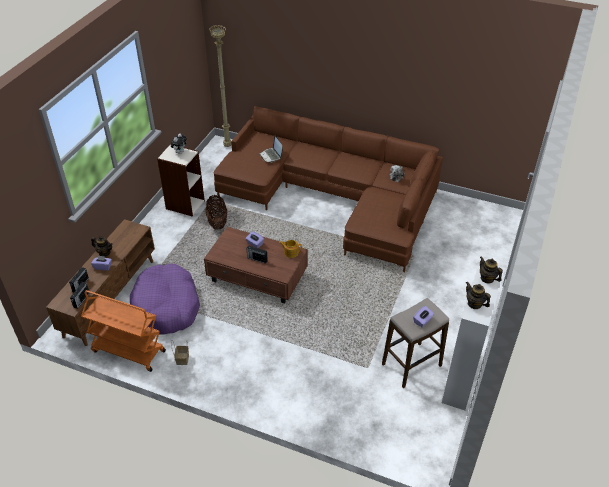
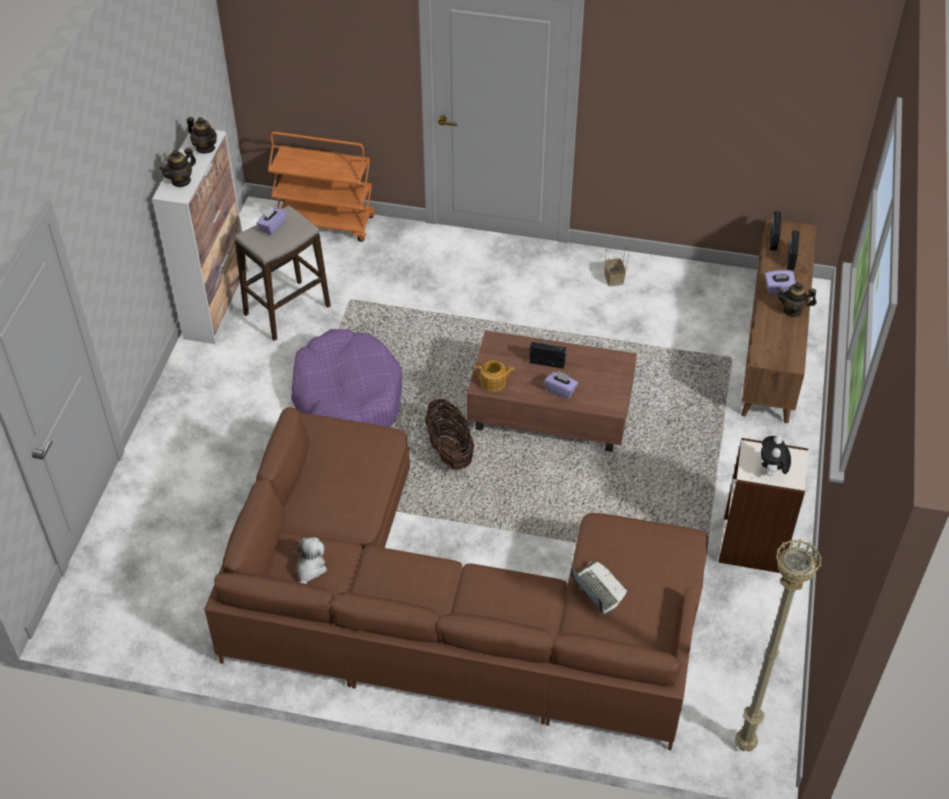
camera: 170 degrees right, 5 degrees up
(128, 351) = (695, 278): orange cart -> orange cart (325, 222)
(167, 306) = (675, 344): purple dog bed -> purple dog bed (347, 399)
(217, 222) = (668, 513): basket -> basket (449, 451)
(487, 278) = (181, 181): teapot -> teapot turned 90 degrees clockwise

